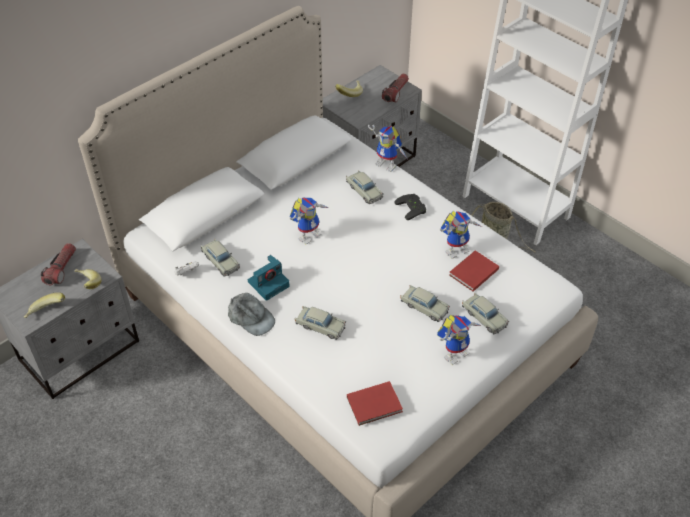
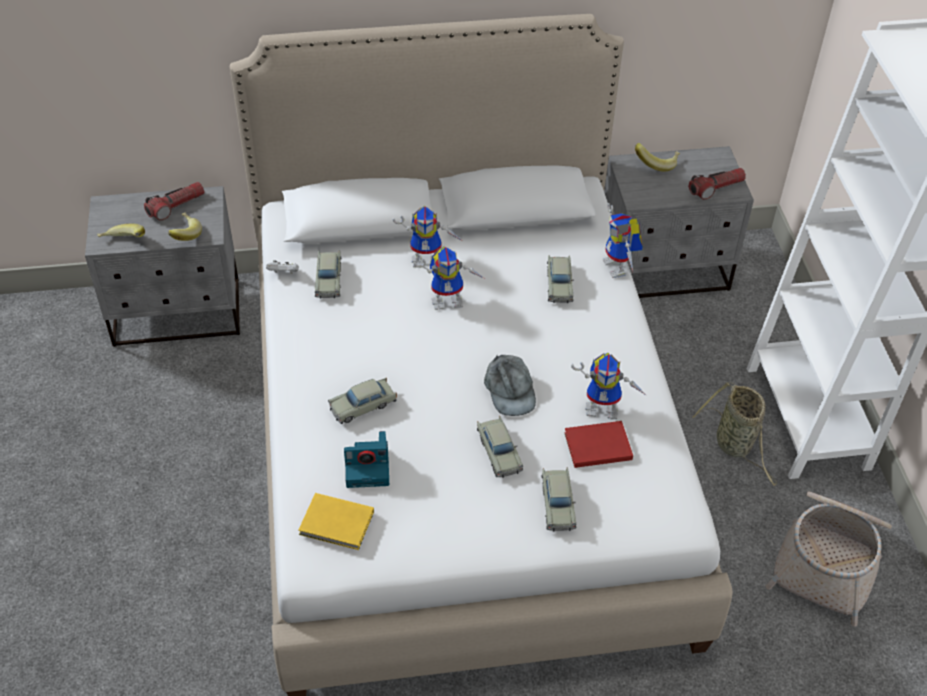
camera: 35 degrees right, 0 degrees up
(251, 318) = (302, 356): grey cap -> grey cap (509, 390)
(269, 283) = (355, 330): camera -> camera (368, 467)
(320, 326) = (363, 406): beige toy car -> beige toy car turned 90 degrees clockwise
(376, 404) = (338, 524): red book -> yellow book
(413, 208) = (598, 333): black game controller -> none
(455, 351) = (484, 522): toy robot -> toy robot (428, 259)
(591, 277) = (829, 560): none -> basket

